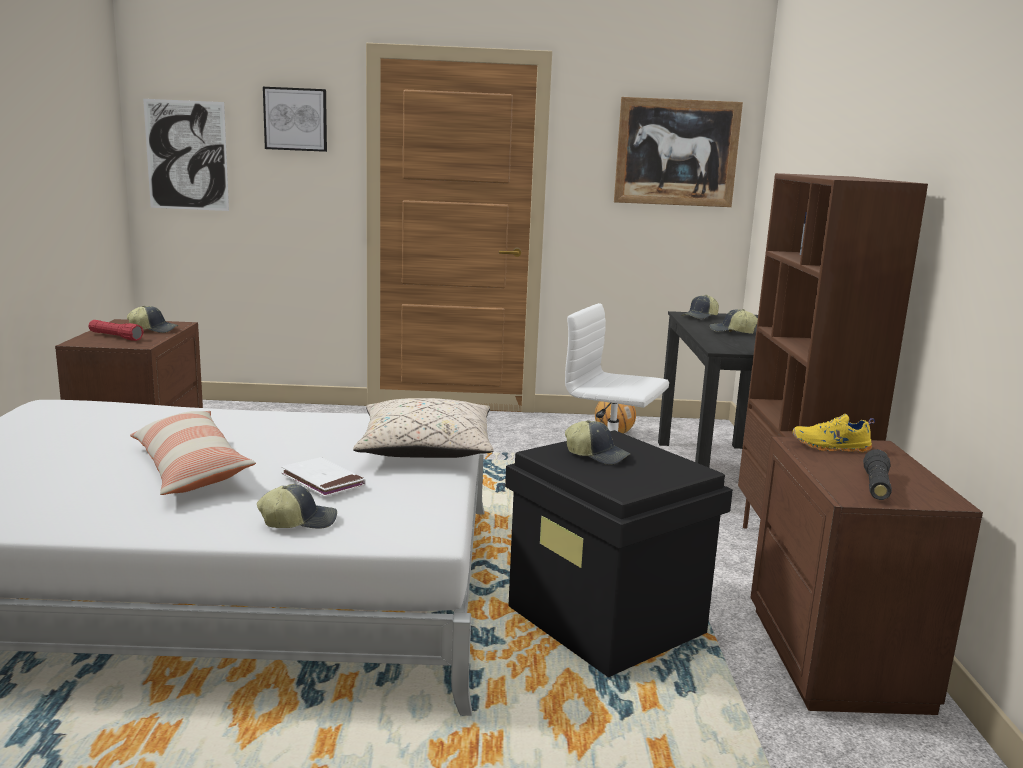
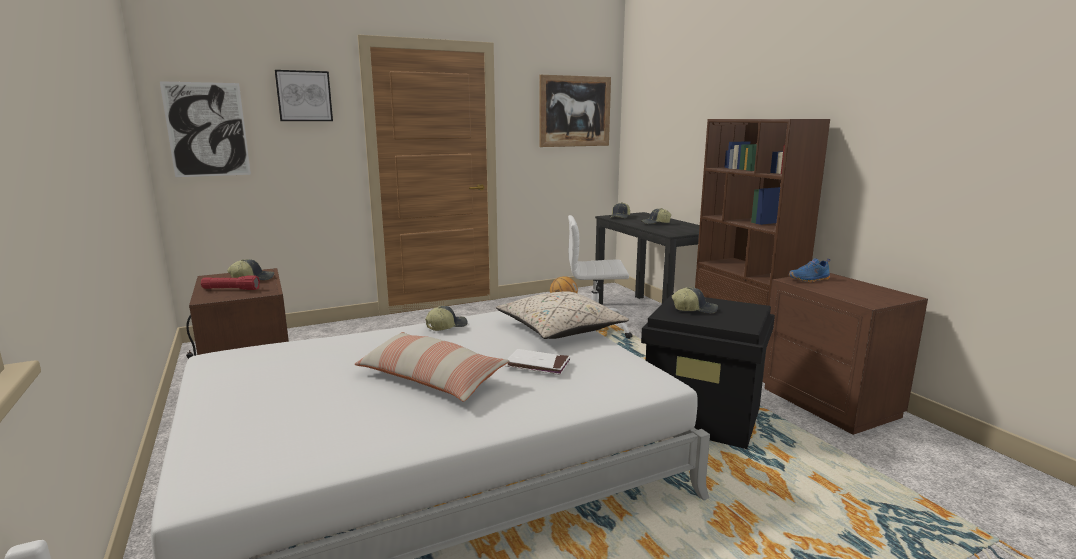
camera: 25 degrees left, 0 degrees up
(299, 521) = (569, 395): cap -> cap (446, 326)
(831, 448) = (809, 280): yellow shoe -> blue shoe
(876, 486) = (867, 295): black flashlight -> none

